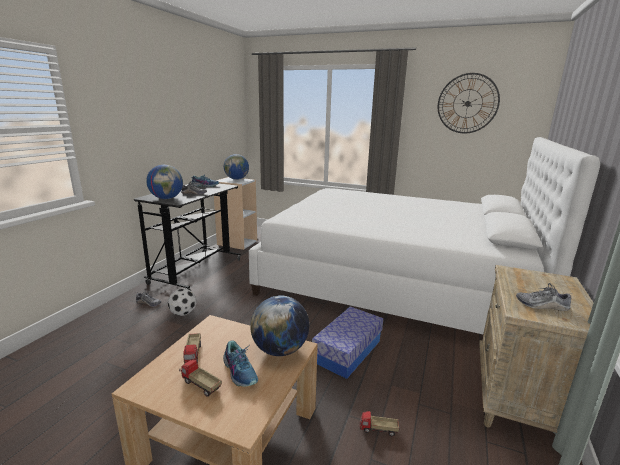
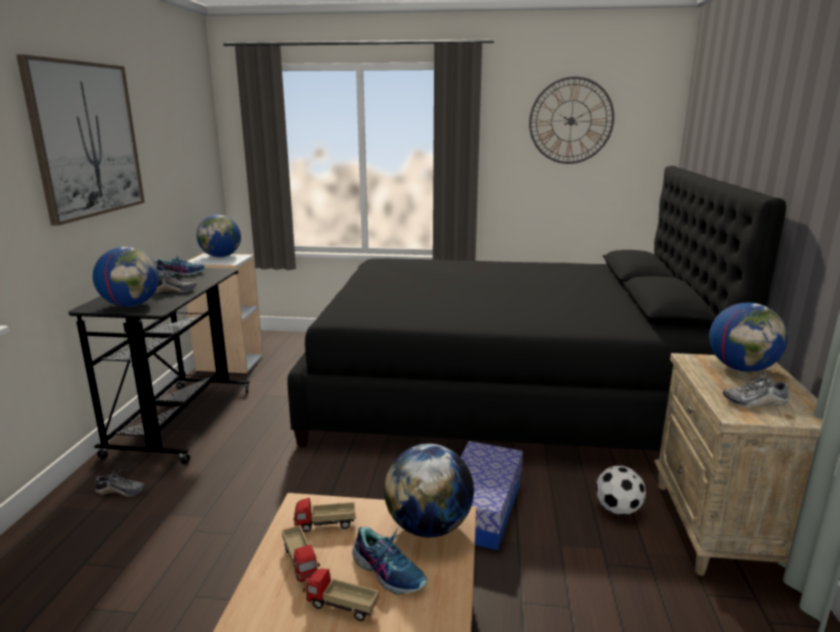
camera: 15 degrees left, 0 degrees up
(156, 103) = (86, 140): none -> picture
(183, 313) = (193, 498): football -> football (618, 509)
(378, 430) = (570, 614): toy truck -> toy truck (325, 525)
(395, 282) = (504, 393): white bed -> black bed
(546, 281) = (741, 368): none -> globe

